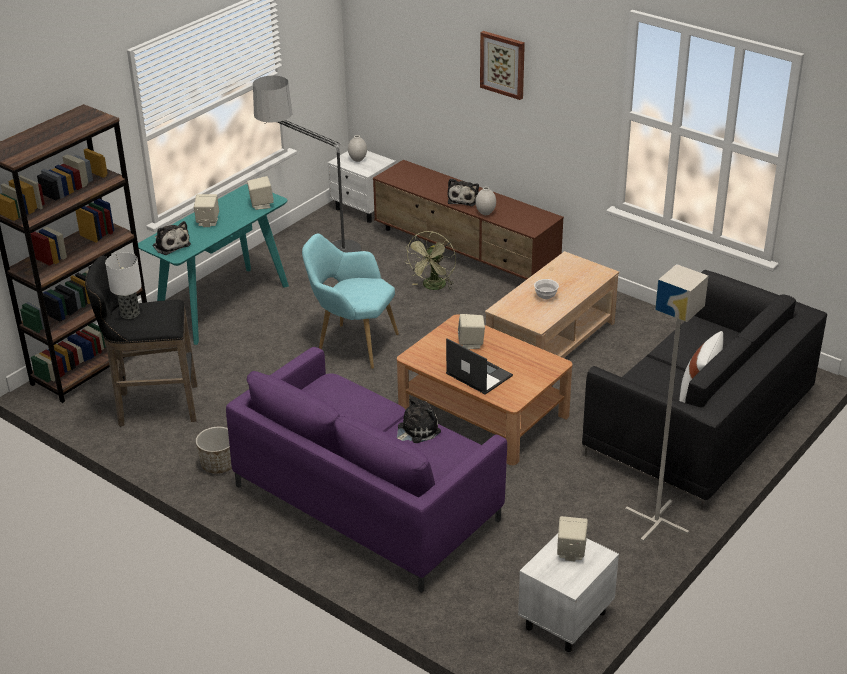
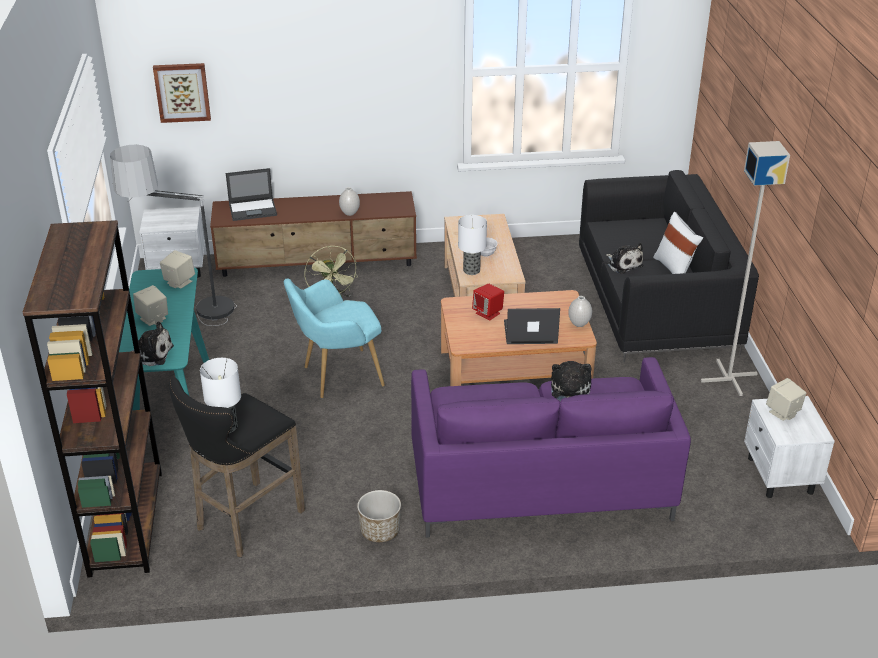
camera: 45 degrees left, 0 degrees up
(357, 160) = (164, 219): white vase -> white vase (579, 324)
(421, 178) = (253, 209): none -> laptop
(464, 199) = (315, 210): plush toy -> plush toy (623, 264)
(471, 343) = (488, 313): beige speaker -> red speaker
(503, 64) = (326, 66): picture -> picture (182, 92)
(512, 304) = (471, 270): none -> table lamp

